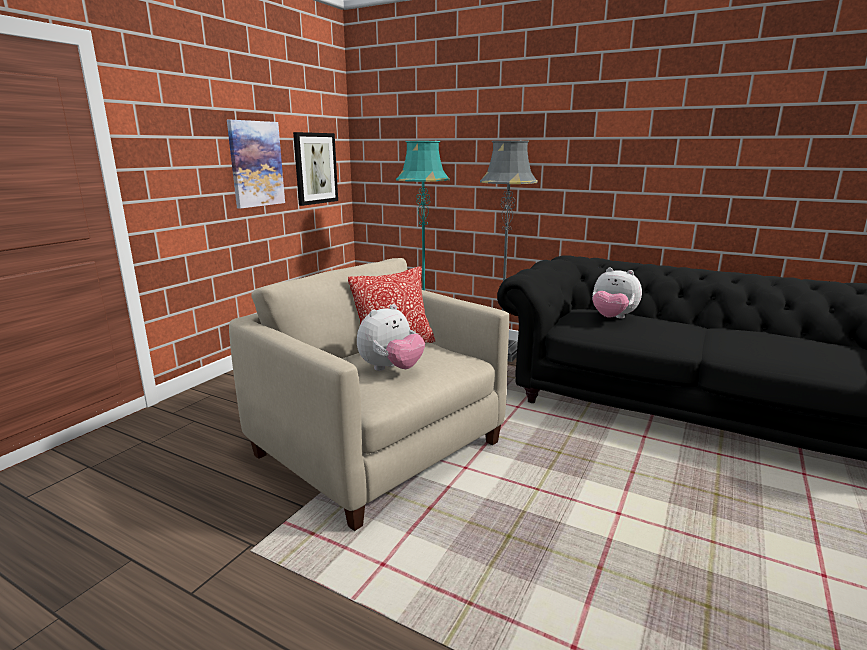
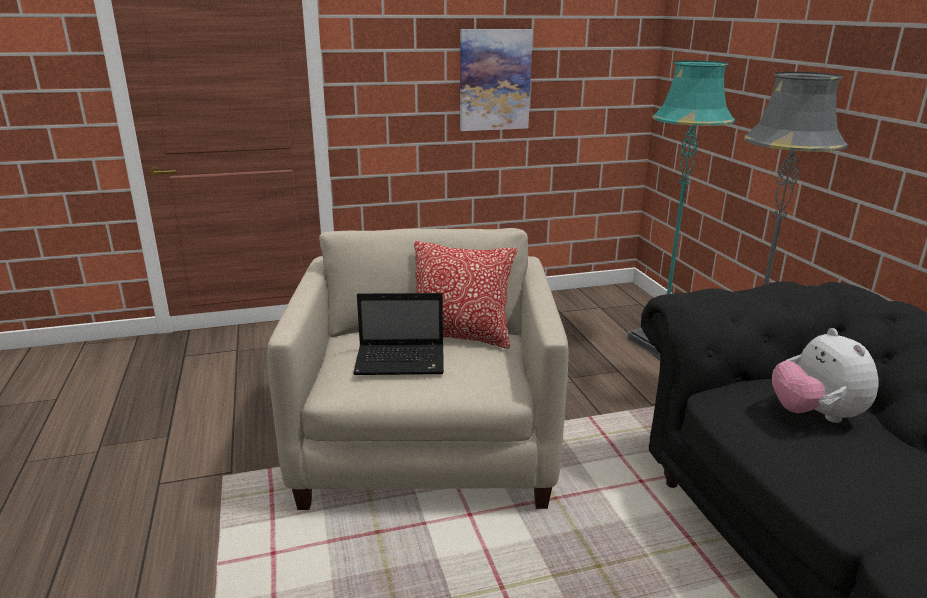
camera: 45 degrees right, 5 degrees up
(315, 168) = (589, 86): picture -> none
(391, 369) = (402, 361): plush toy -> laptop

